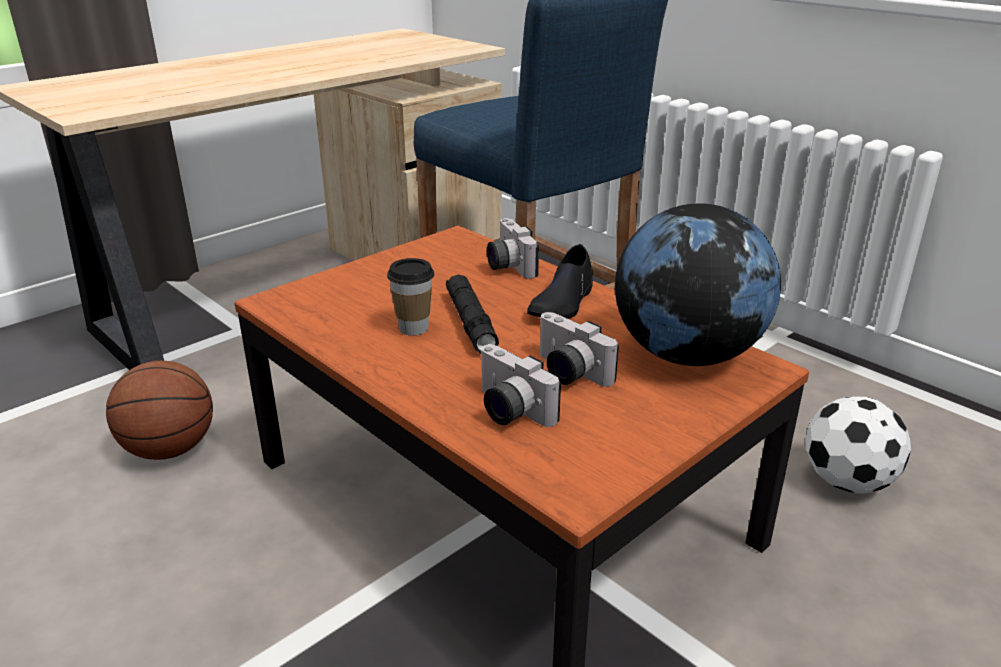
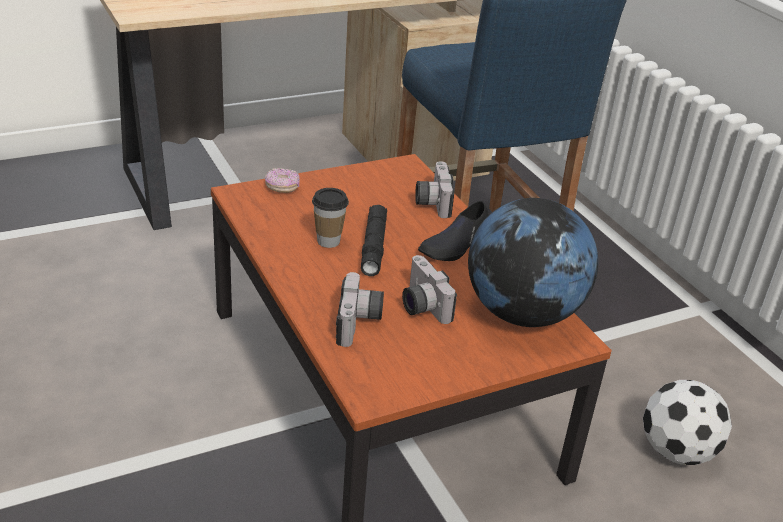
camera: 15 degrees right, 5 degrees up
(169, 449) = (152, 284): basketball -> none
(325, 284) = (282, 187): none -> donut
(508, 411) = (359, 324): camera -> camera turned 150 degrees counterclockwise

